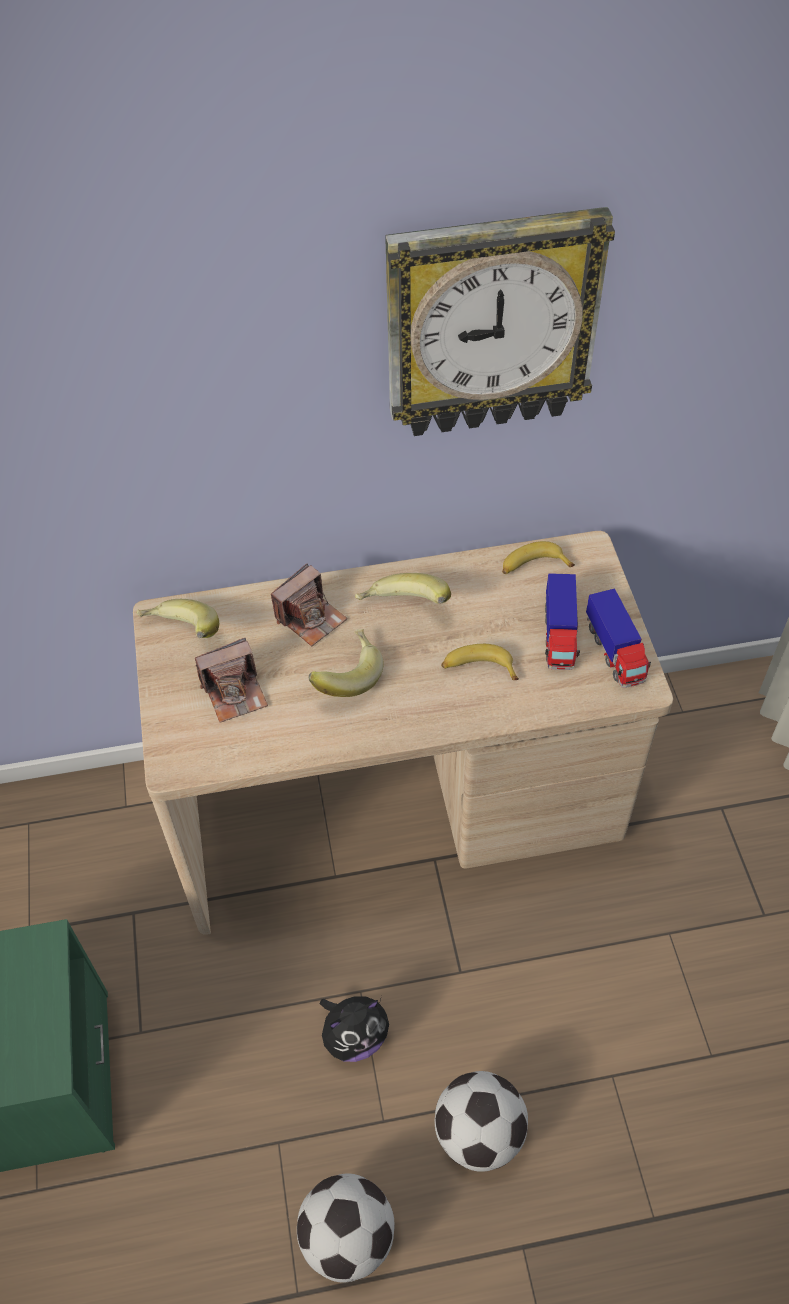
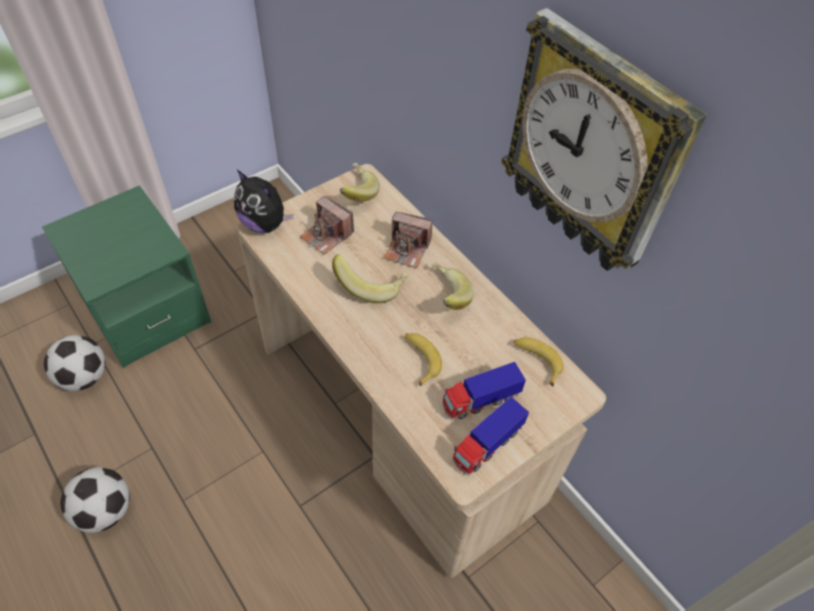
camera: 60 degrees right, 0 degrees up
(355, 1037) = (231, 461): plush toy -> plush toy (265, 224)
(479, 1133) = (192, 563): football -> football (84, 377)

